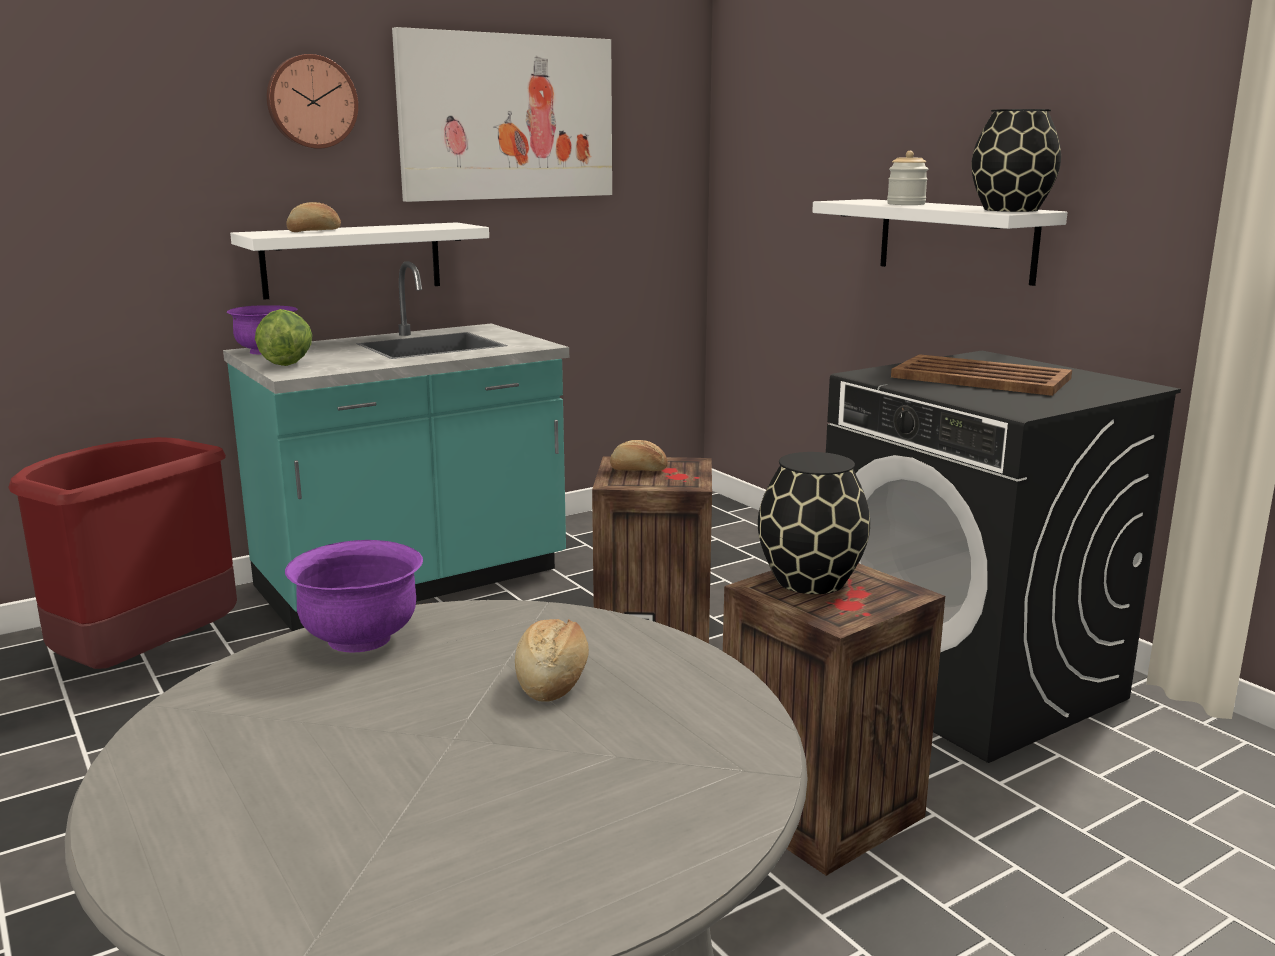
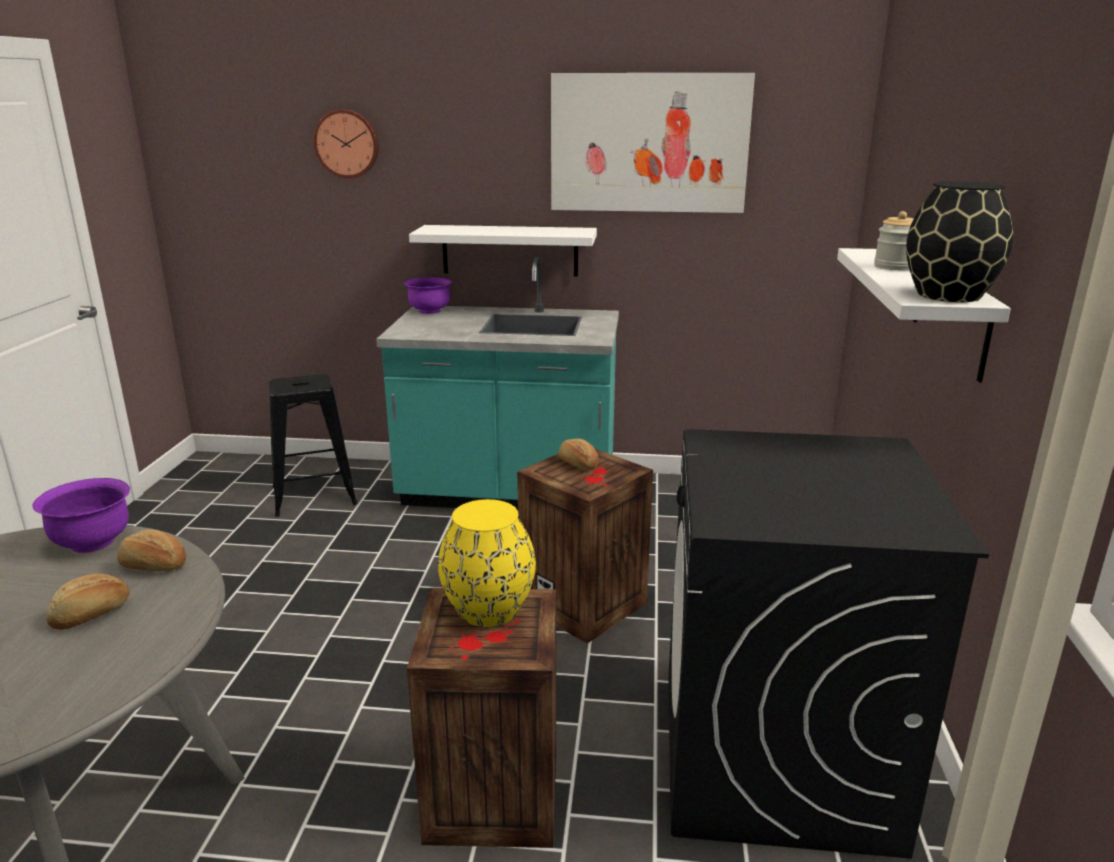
camera: 40 degrees right, 5 degrees up
(143, 660) = (314, 495): red trash can -> black stool
(286, 364) = (414, 325): lettuce -> none
(311, 102) = (485, 132): wall clock -> wall clock (347, 143)
(314, 231) = (467, 229): bread -> bread (153, 566)
(811, 581) = (488, 610): black vase -> yellow vase
(982, 378) = (803, 473): brown tray -> none

